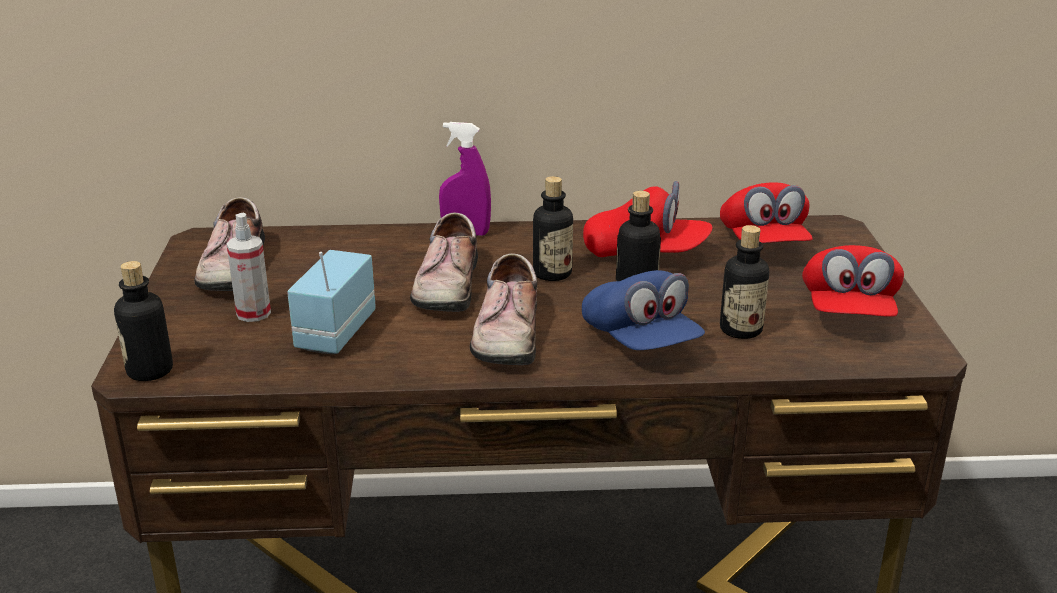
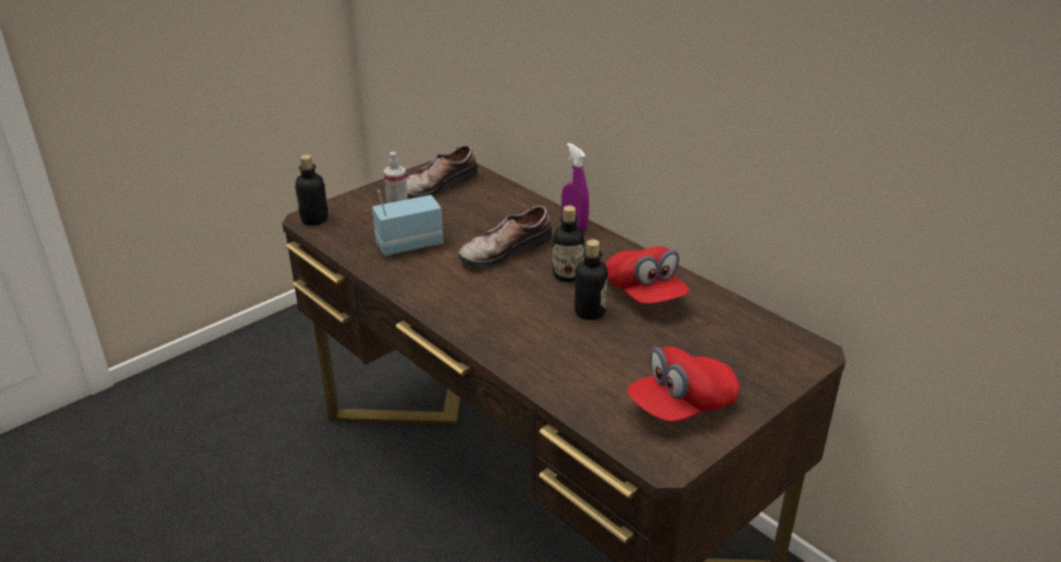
camera: 50 degrees right, 5 degrees up
(504, 333) = (475, 292): shoe -> none
(640, 341) = (527, 341): blue cap -> none
(740, 329) = (593, 371): bottle -> none
(763, 244) = (732, 332): red cap -> none

